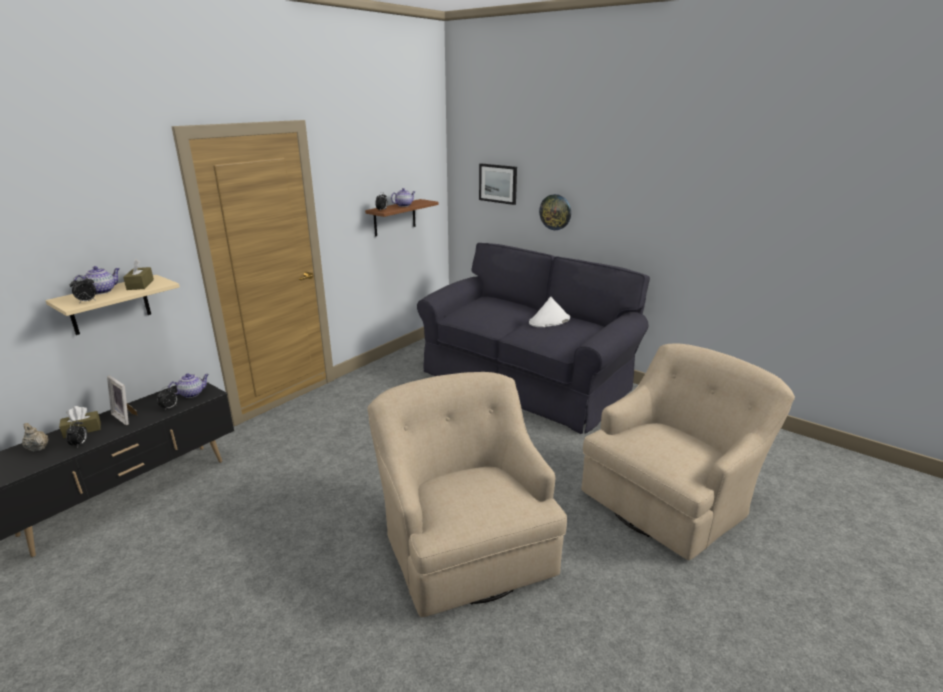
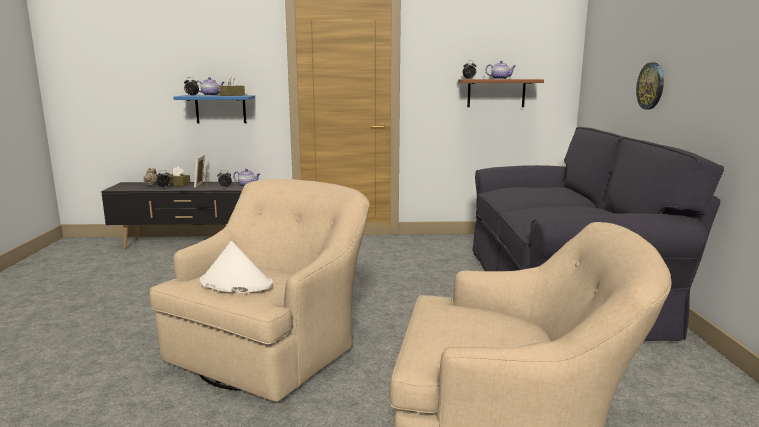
camera: 50 degrees right, 10 degrees down
(109, 305) = (220, 109): beige shelf -> blue shelf
(498, 183) = (612, 59): picture -> none
(549, 321) = (575, 209): white hat -> white hat (235, 283)

